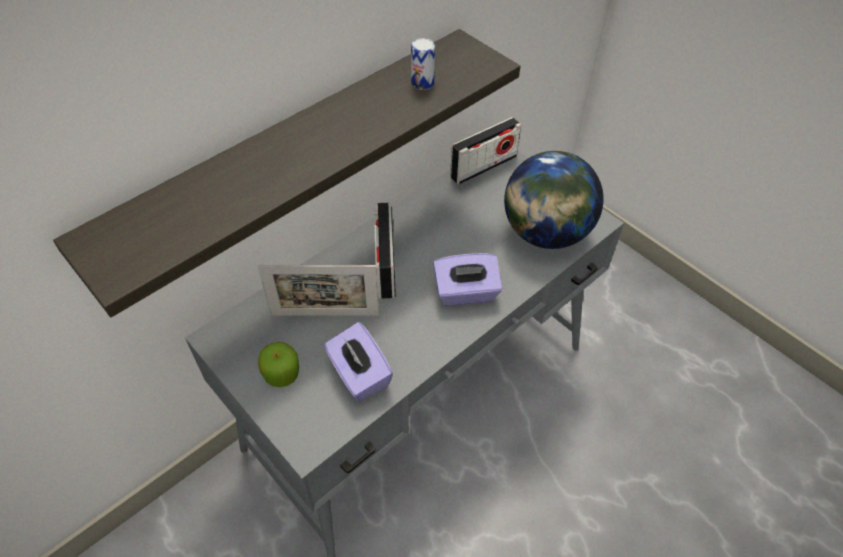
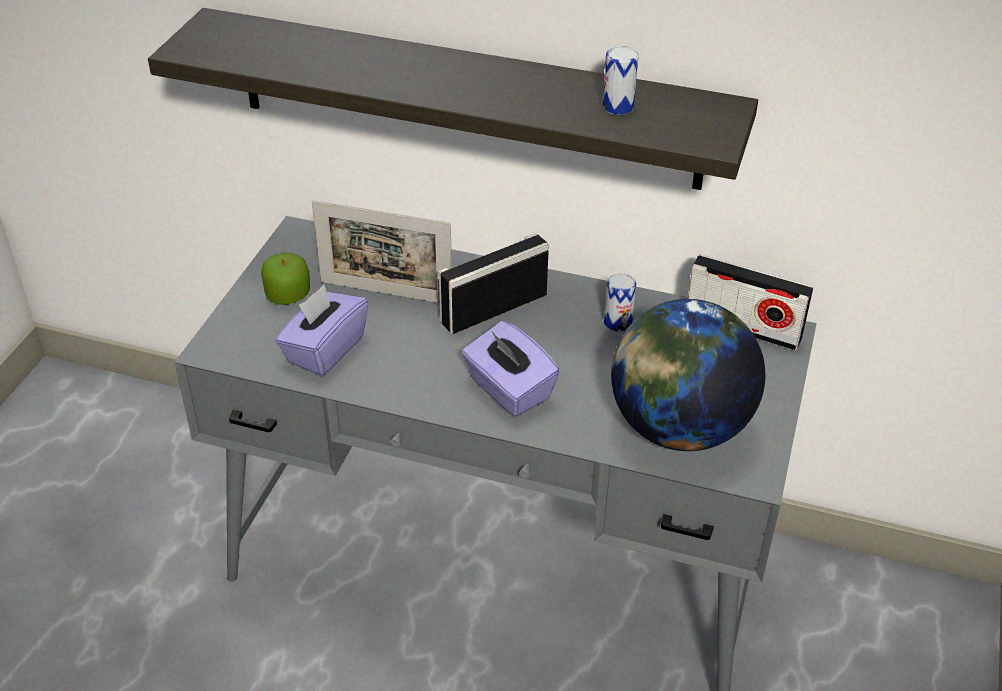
camera: 60 degrees right, 10 degrees down
(325, 314) = (386, 293): picture frame -> picture frame turned 45 degrees counterclockwise
(442, 215) = (618, 323): none -> can

